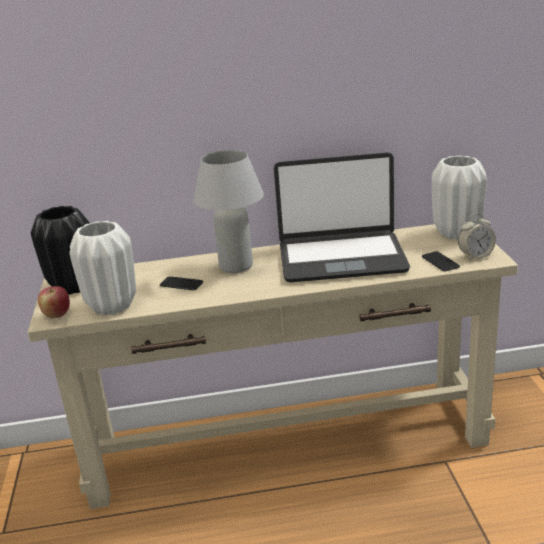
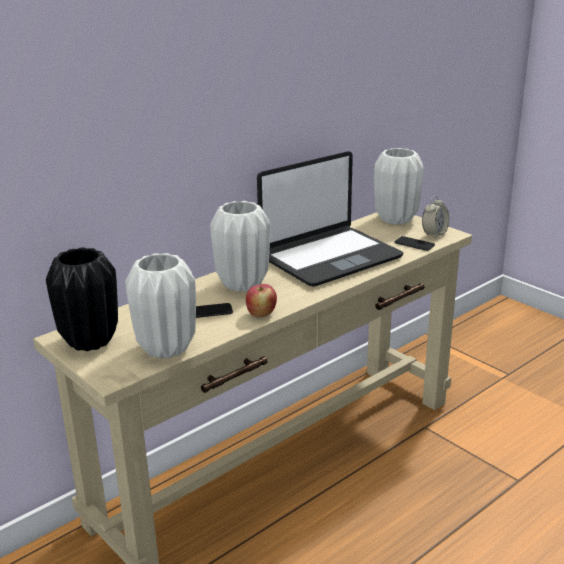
camera: 35 degrees left, 0 degrees up
(57, 315) = (114, 371): apple -> apple (261, 314)
(236, 266) = (242, 284): white table lamp -> white vase

